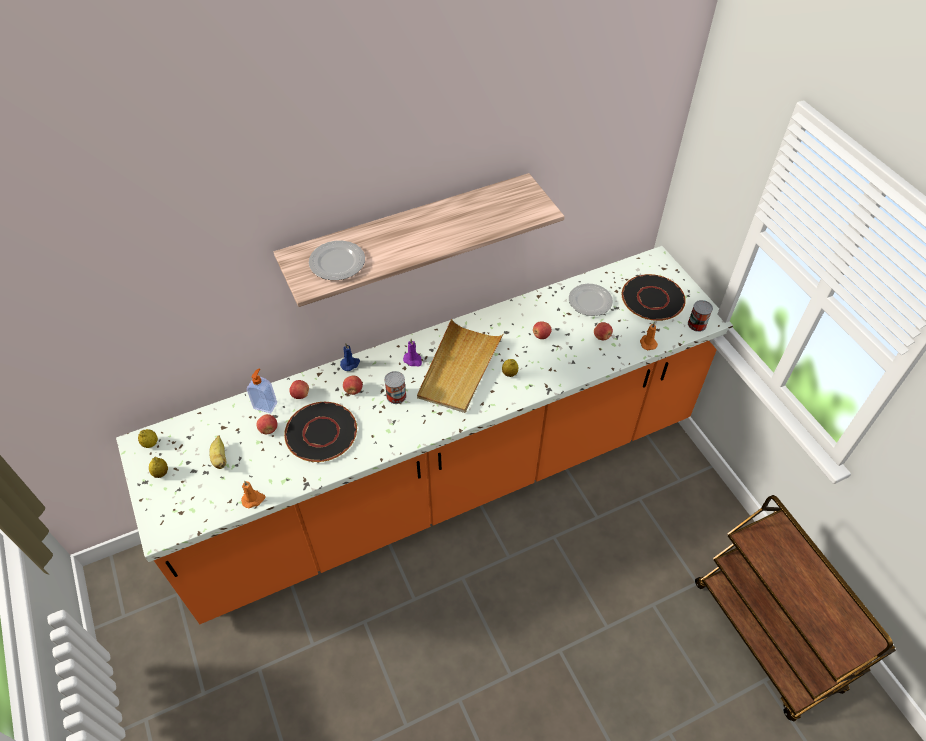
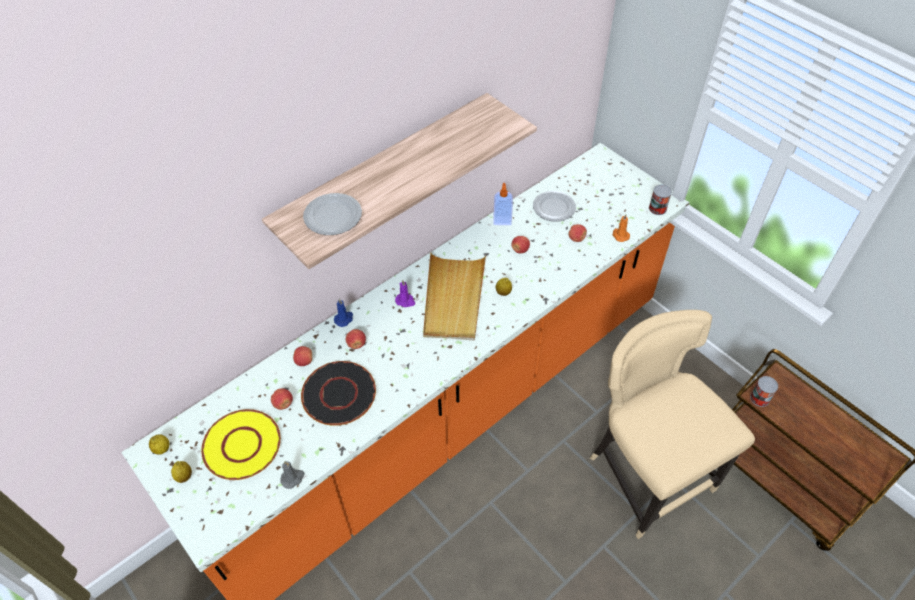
camera: 15 degrees left, 0 degrees up
(220, 458) = (242, 445): banana -> yellow plate
(253, 499) = (293, 478): orange candle -> grey candle
(265, 405) = (271, 380): soap dispenser -> soap dispenser (502, 220)
(396, 396) = (401, 339): can -> can (759, 398)
(627, 592) = (647, 474): none -> beige chair
(652, 298) = (609, 193): black plate -> none

